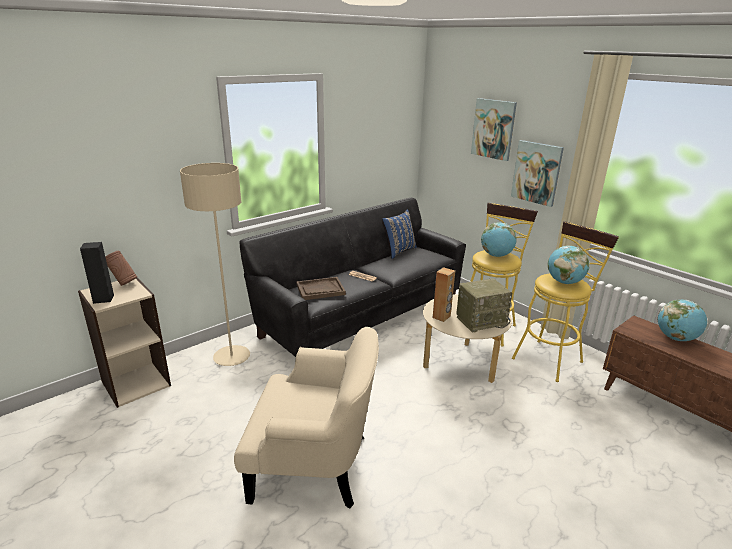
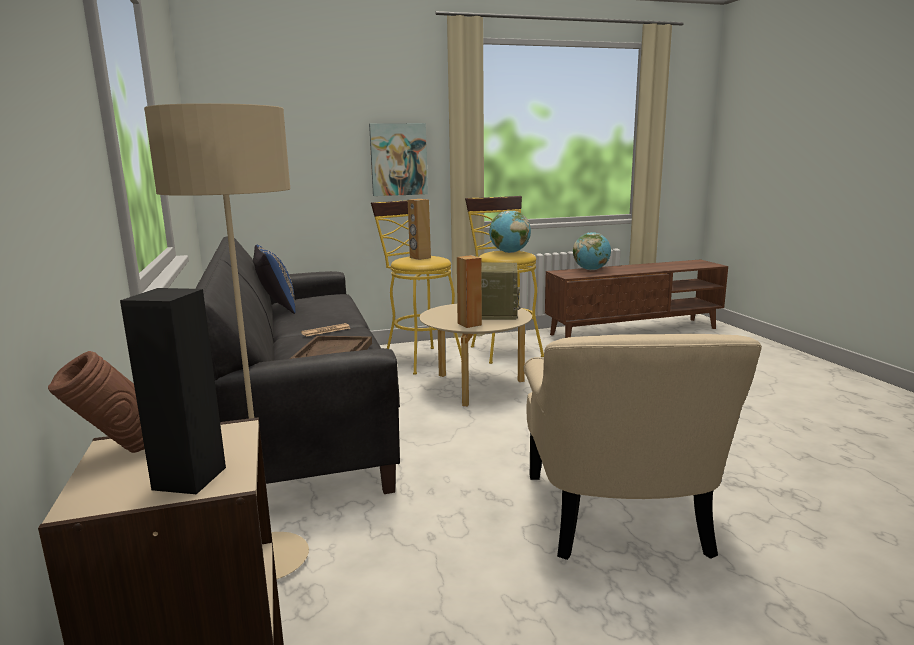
camera: 65 degrees left, 10 degrees down
(314, 464) = (620, 515): beige armchair -> beige armchair turned 150 degrees clockwise
(493, 129) = (325, 115): picture -> none
(496, 255) = (420, 258): globe -> brown speaker

